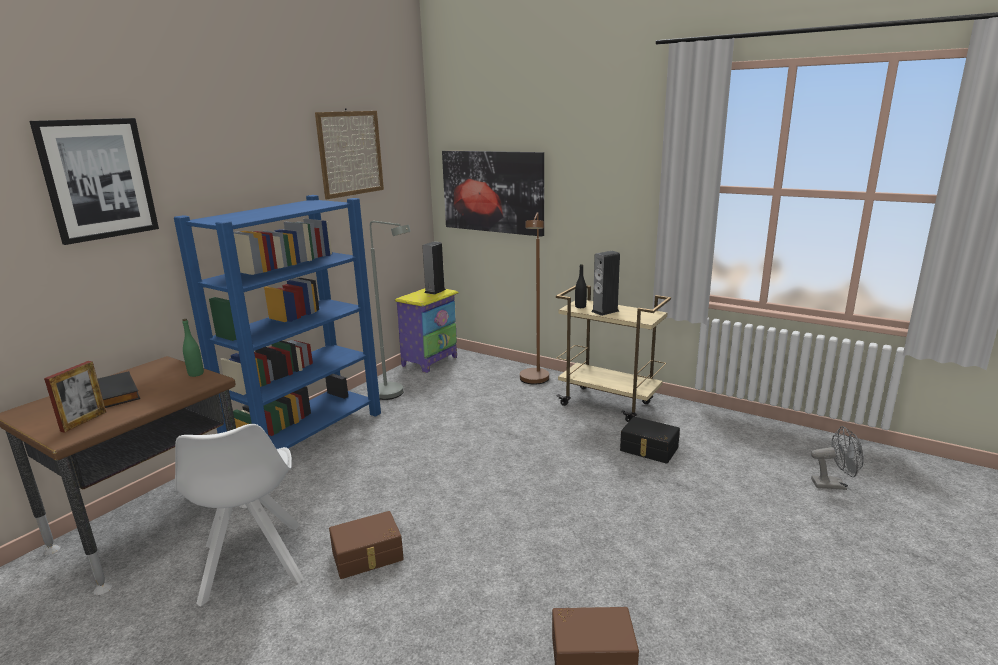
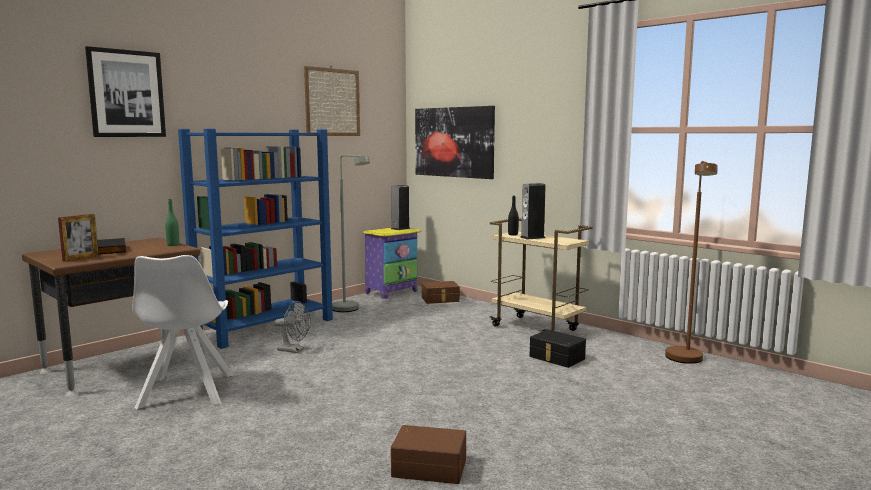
camera: 10 degrees right, 10 degrees down
(368, 556) = (277, 396): brown storage box -> brown storage box (440, 299)
(535, 382) = (477, 310): brown floor lamp -> brown floor lamp (685, 361)
(834, 484) = (722, 393): grey fan -> grey fan (294, 350)

